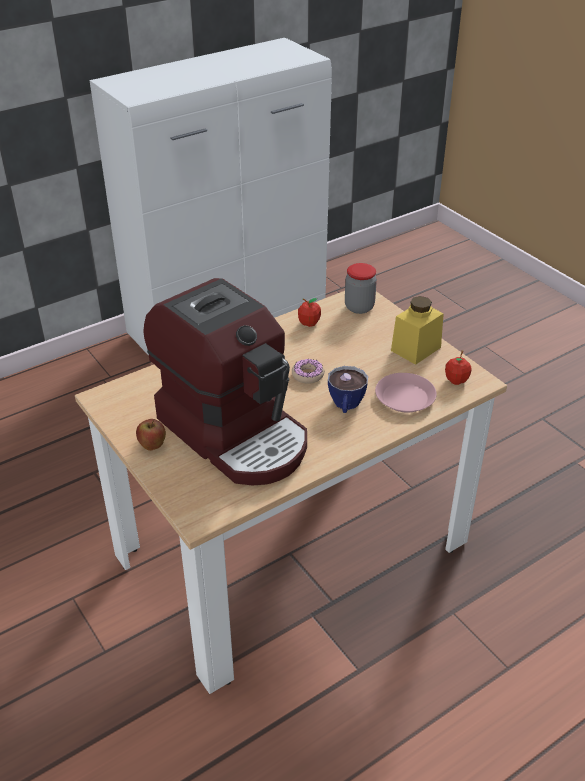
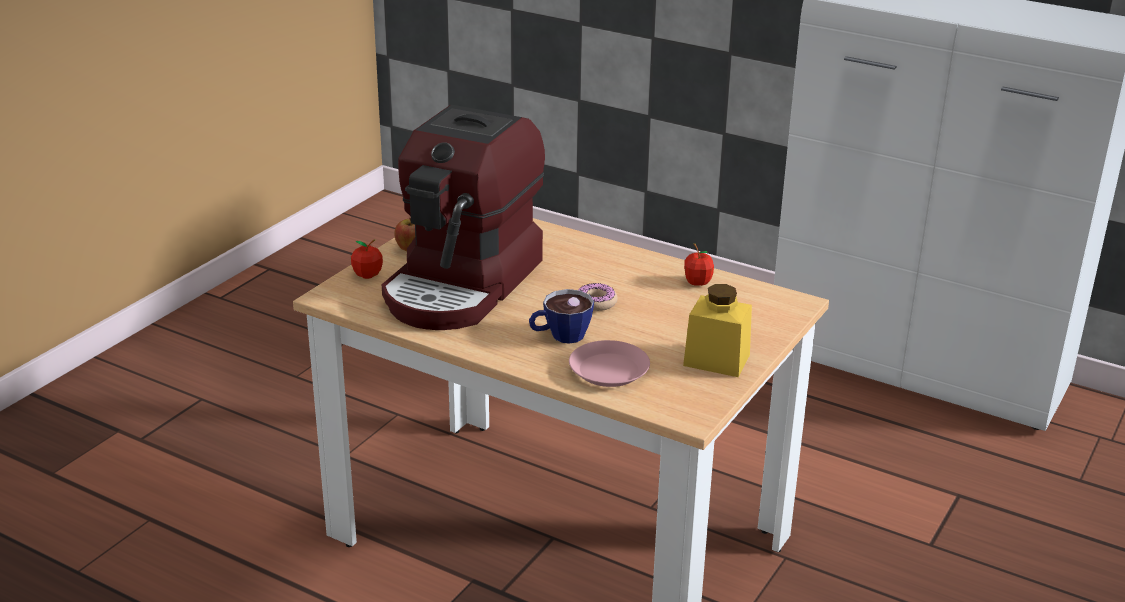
camera: 65 degrees right, 10 degrees down
(359, 307) = (767, 306): jar -> none
(456, 380) = (676, 400): apple -> apple (367, 275)

